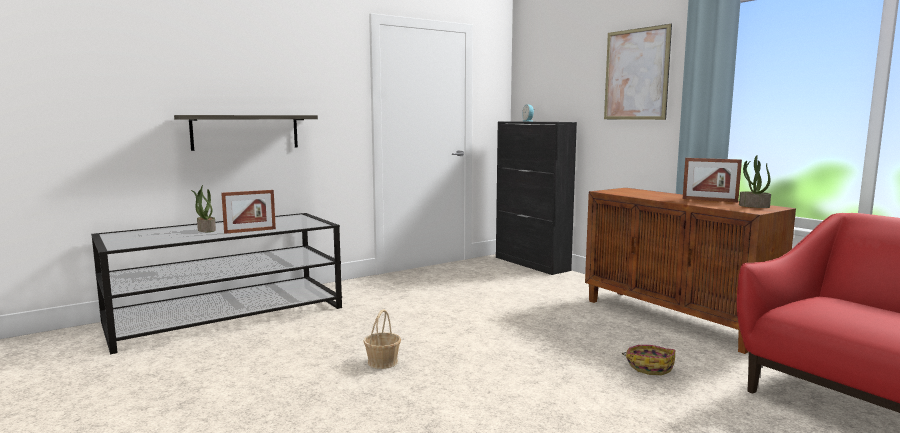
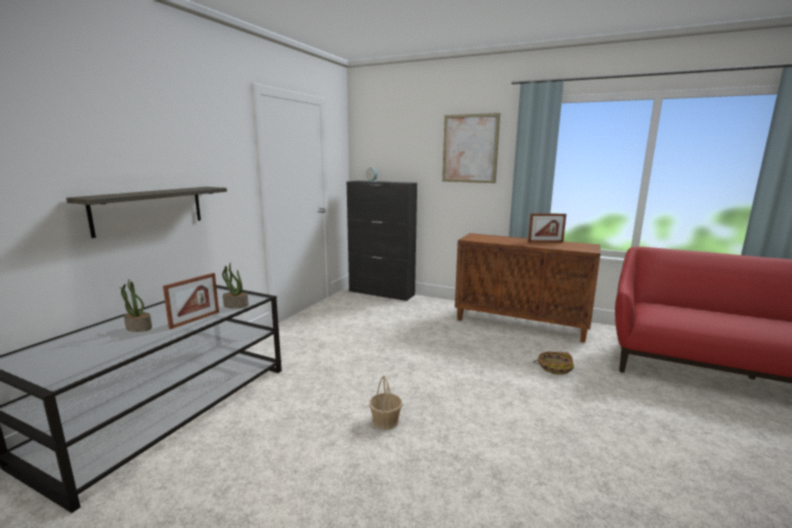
camera: 30 degrees left, 5 degrees up
(753, 206) = (579, 245): potted plant -> potted plant (235, 305)

